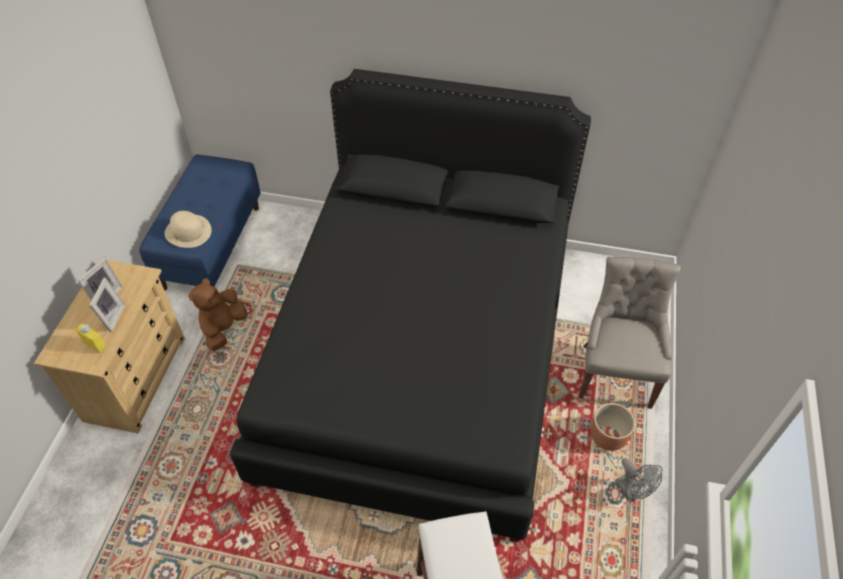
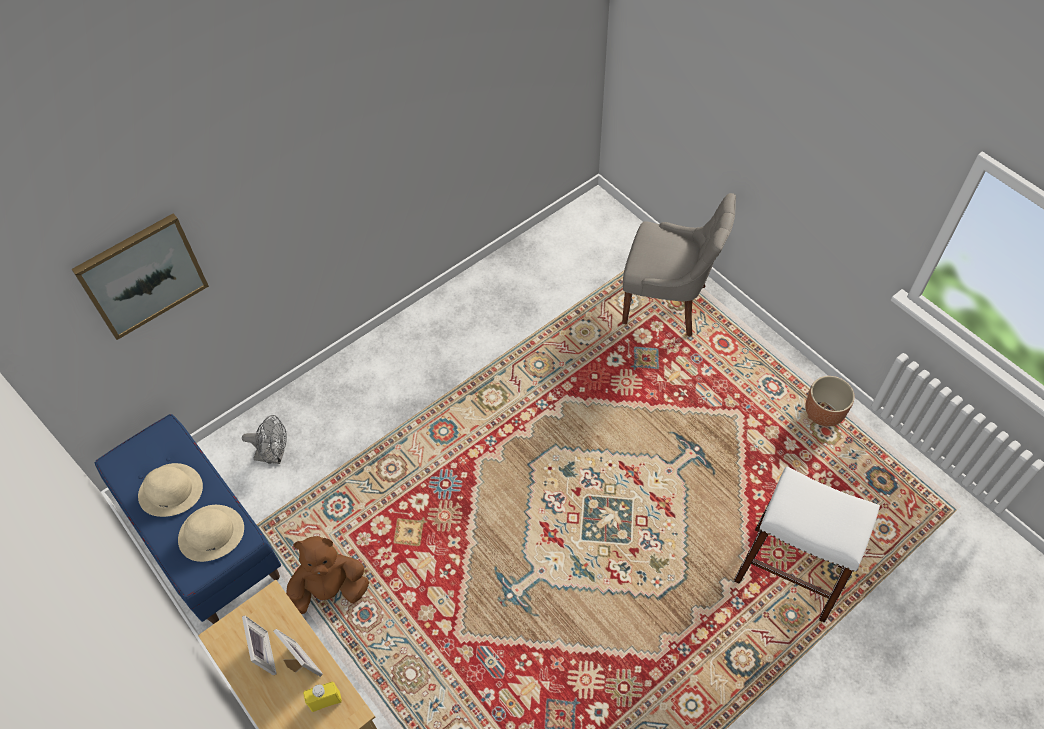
camera: 50 degrees left, 5 degrees up
(202, 196) = (170, 490): none -> beige hat
(223, 328) = (329, 590): brown plush toy -> brown plush toy turned 105 degrees clockwise
(262, 51) = (142, 275): none -> picture
(421, 356) = (523, 433): black bed -> none
(608, 437) = (720, 353): brown planter -> brown planter (823, 412)
(615, 373) = (667, 303): grey chair -> grey chair turned 150 degrees clockwise
(632, 492) = (780, 374): grey fan -> grey fan (274, 456)

